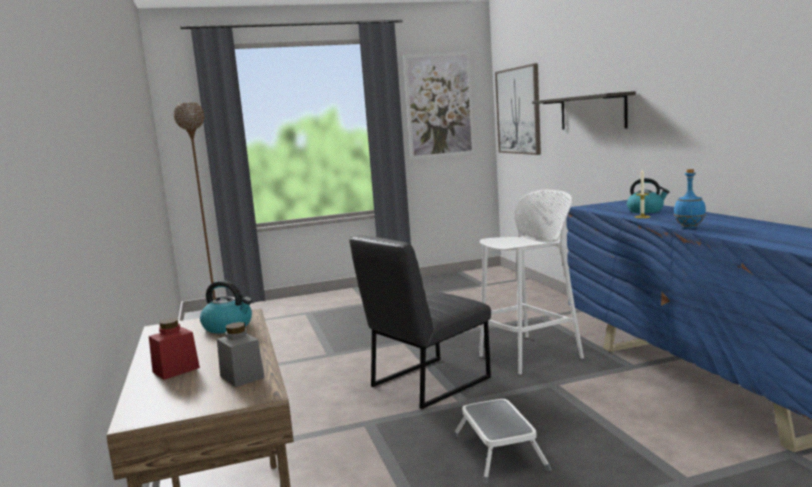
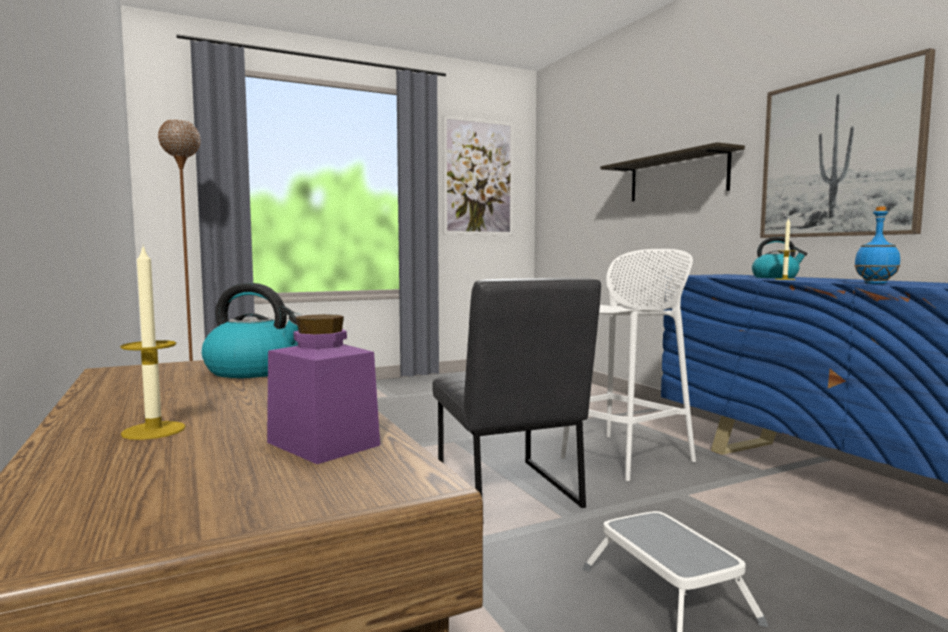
camera: 10 degrees left, 5 degrees down
(176, 370) = (154, 430): red jar -> candle
(242, 377) = (323, 444): grey jar -> purple jar
(427, 382) = (507, 491): grey chair -> grey chair turned 60 degrees counterclockwise
(518, 111) = (569, 187): picture -> picture (838, 156)

